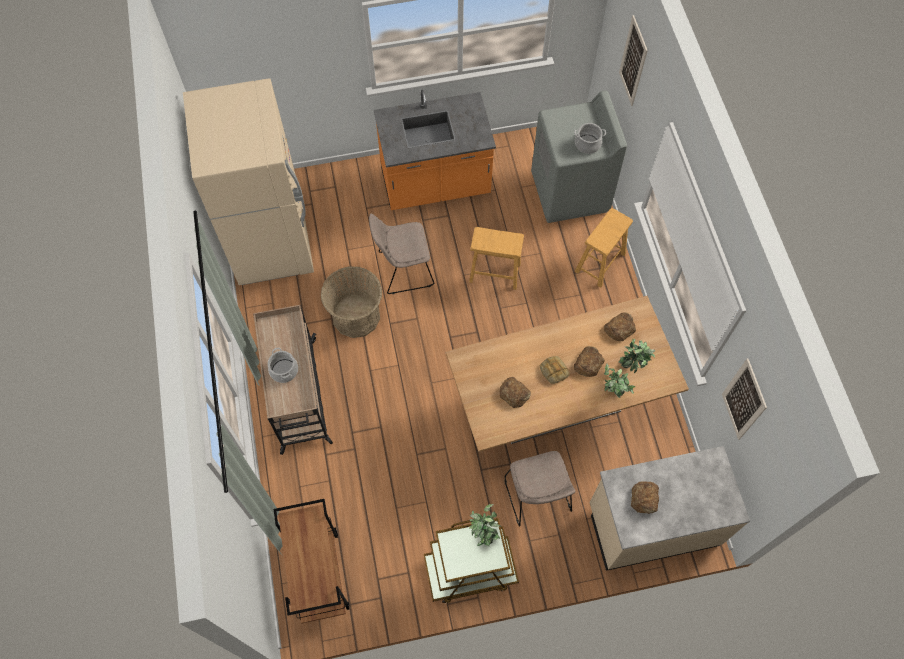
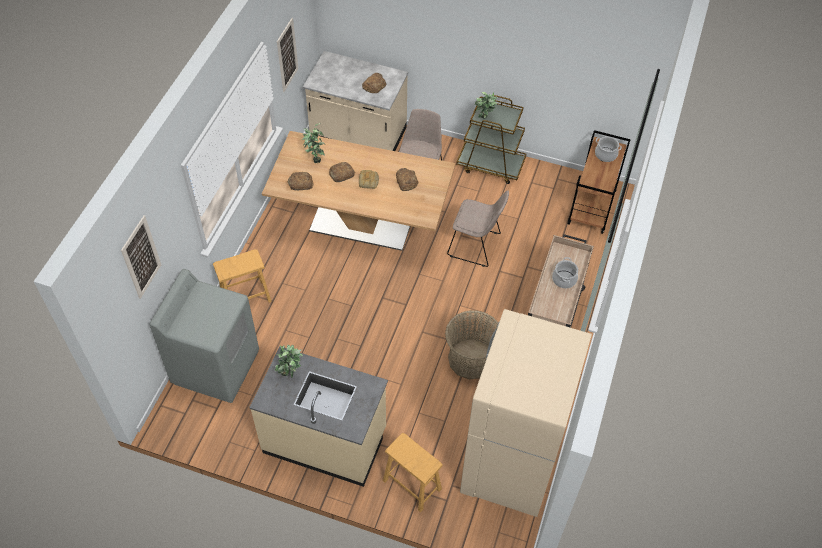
camera: 150 degrees left, 10 degrees down
(403, 269) = (407, 376): beige chair -> beige chair (476, 245)
(435, 184) = (325, 440): orange counter -> beige counter
(495, 272) = (333, 334): brown stool -> brown stool (412, 485)
(587, 144) = (206, 298): cooking pot -> cooking pot (605, 154)
(613, 394) = (341, 150): potted plant -> potted plant (290, 374)

